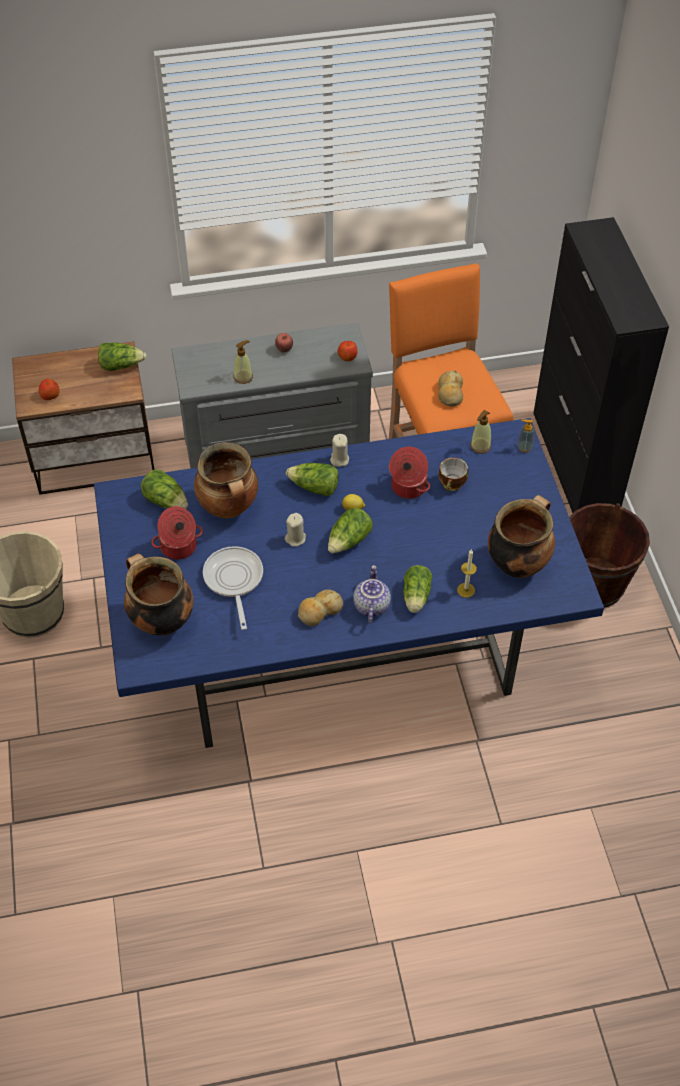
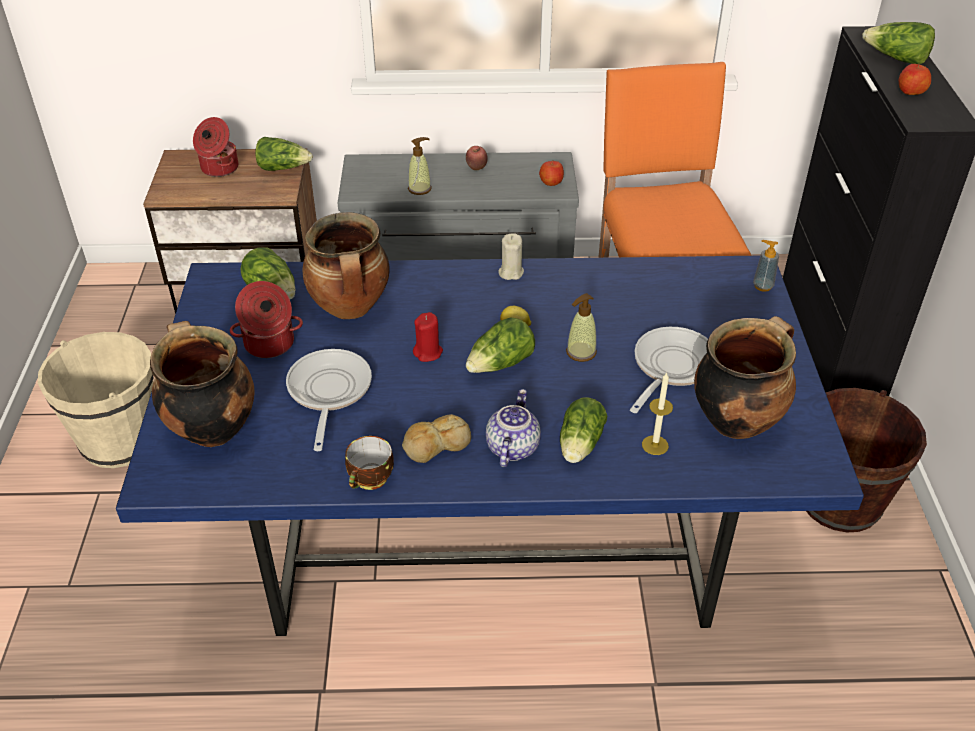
camera: 10 degrees right, 10 degrees down
(50, 395) = (191, 187): apple -> apple (911, 91)
(295, 538) = (428, 352): beige candle -> red candle
(314, 487) = (470, 299): lettuce -> lettuce (896, 59)
(407, 487) = (595, 312): cooking pot -> cooking pot (218, 168)
(450, 393) = (671, 222): bread -> none
(452, 484) = (657, 316): cup -> cup (371, 480)
(468, 527) = (670, 367): none -> frying pan
(480, 446) = (702, 278): soap dispenser -> soap dispenser (581, 352)

